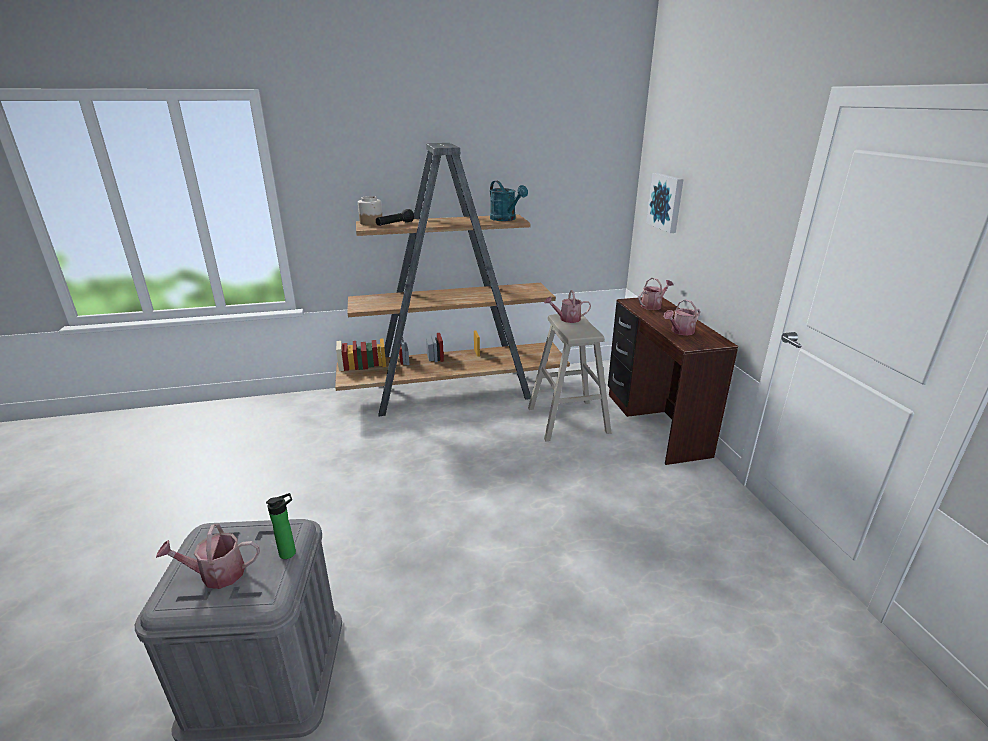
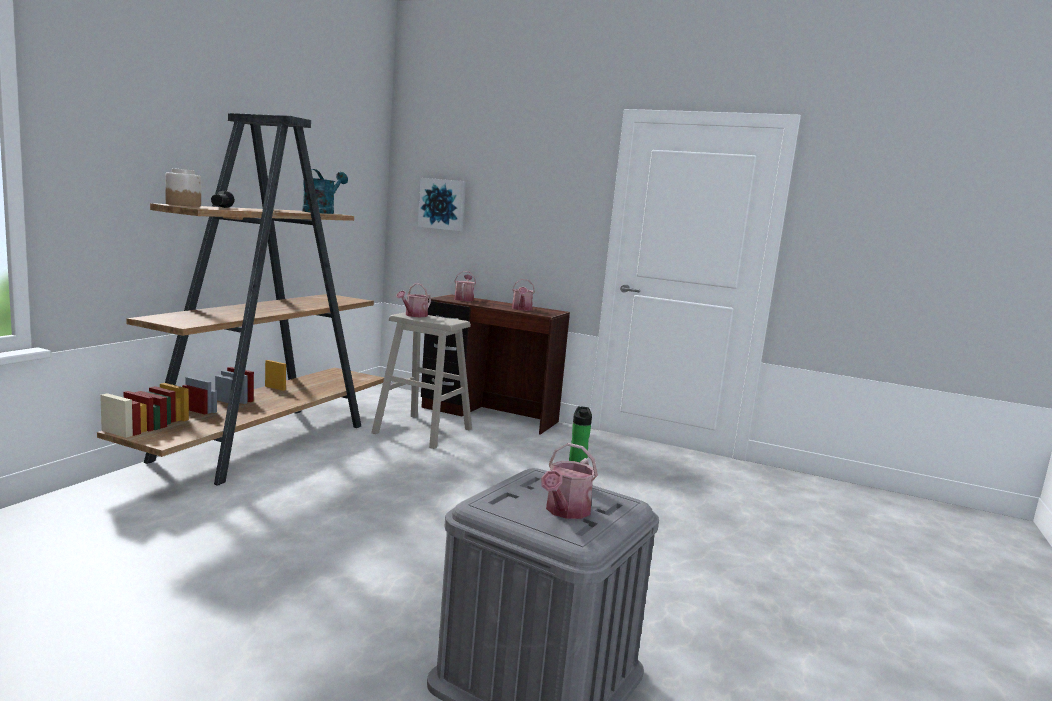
camera: 55 degrees left, 15 degrees down
(506, 219) = (321, 212): turquoise watering can -> turquoise watering can turned 75 degrees counterclockwise

